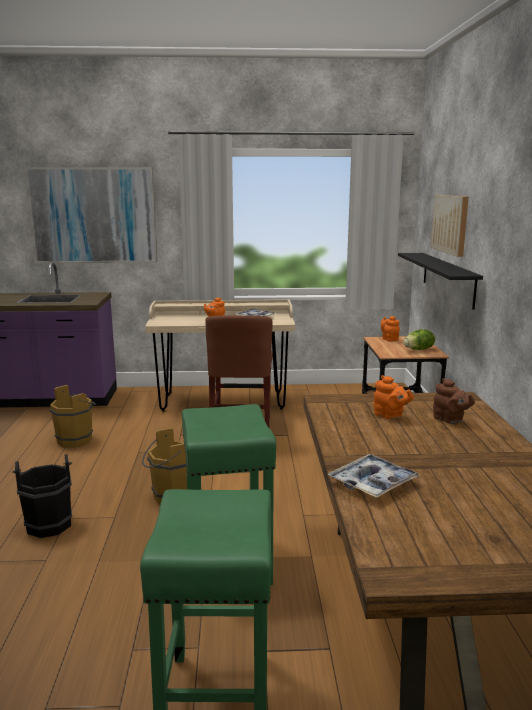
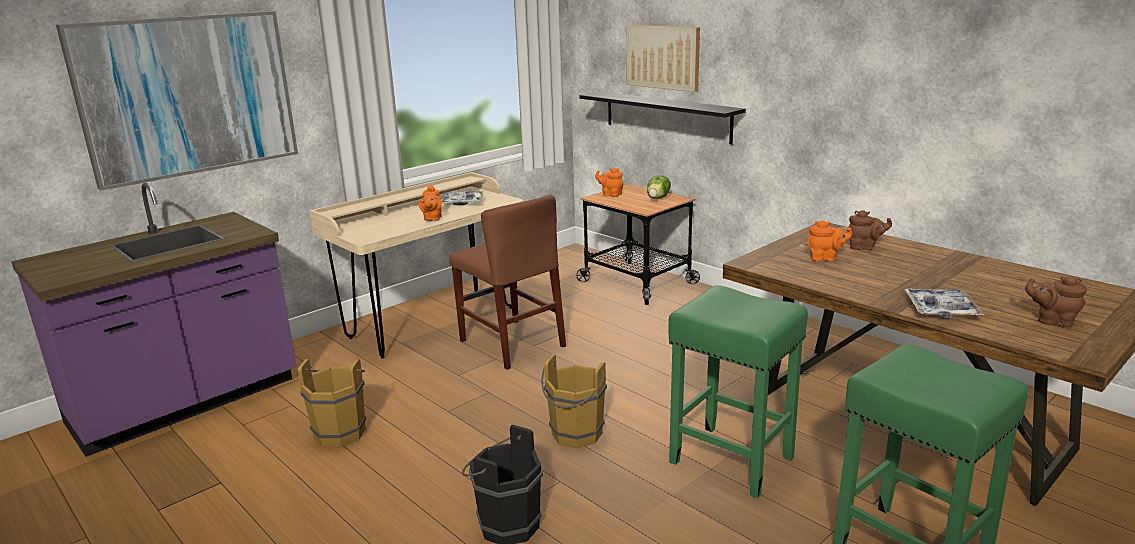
camera: 40 degrees left, 5 degrees up
(453, 536) = (1052, 321): none -> brown teapot

